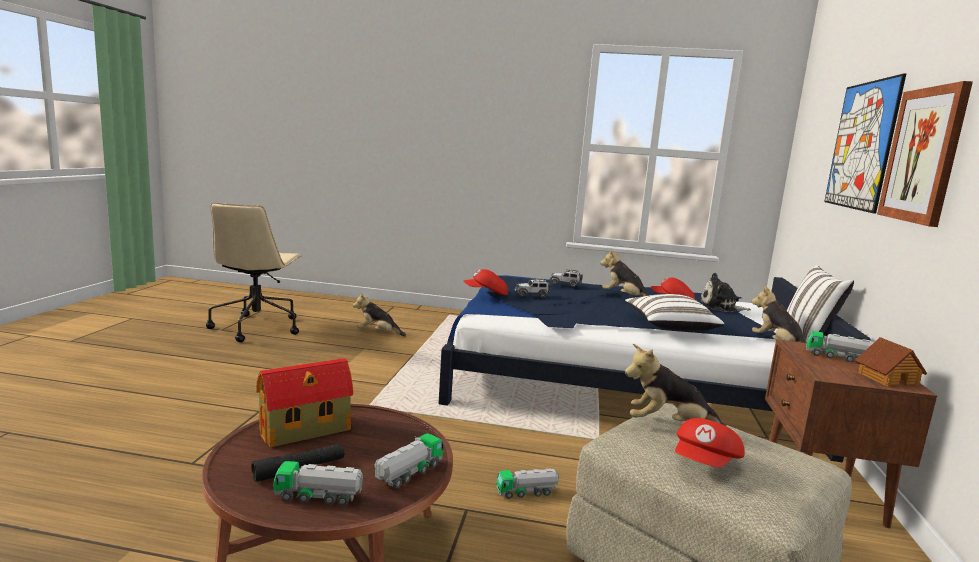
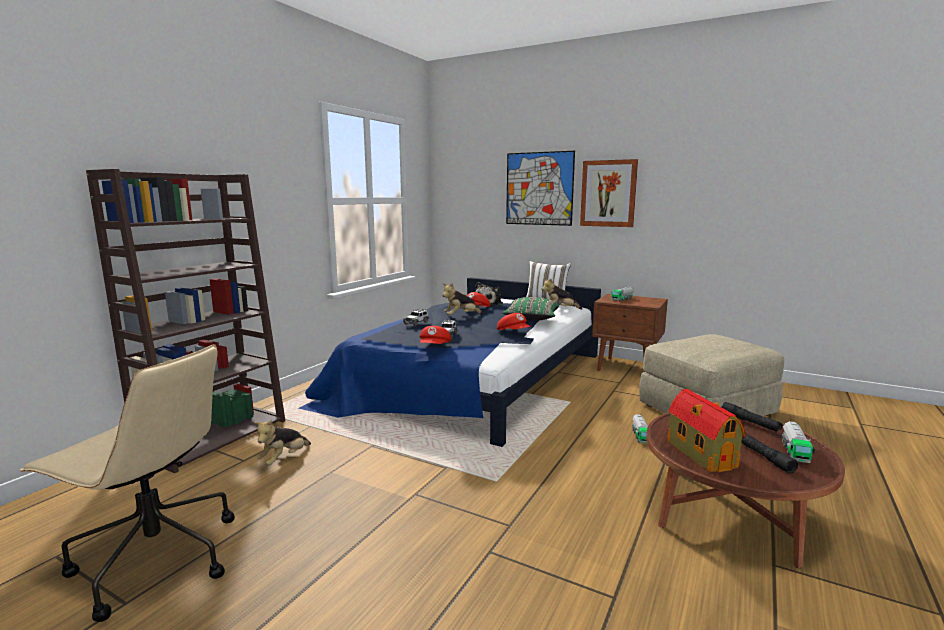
camera: 70 degrees left, 0 degrees up
(402, 311) = (215, 436): none -> brown bookcase
(408, 473) = (749, 422): toy truck -> black flashlight
(668, 426) = (690, 348): plush toy -> none
(669, 326) = (531, 319): white pillow -> green pillow
(706, 463) = (731, 349): red cap -> red cap (514, 332)
(887, 378) = (649, 299): toy house -> none

